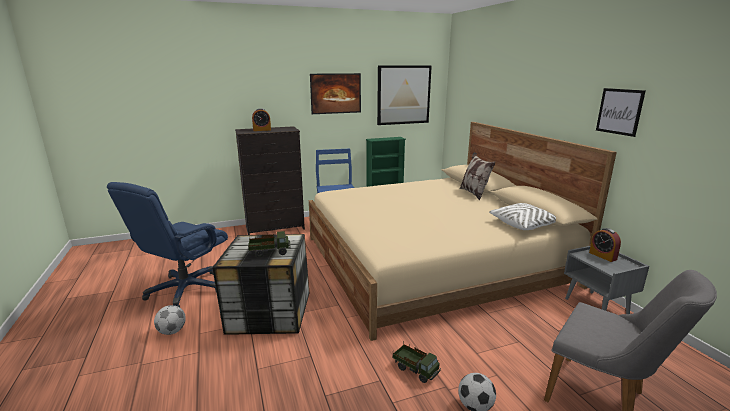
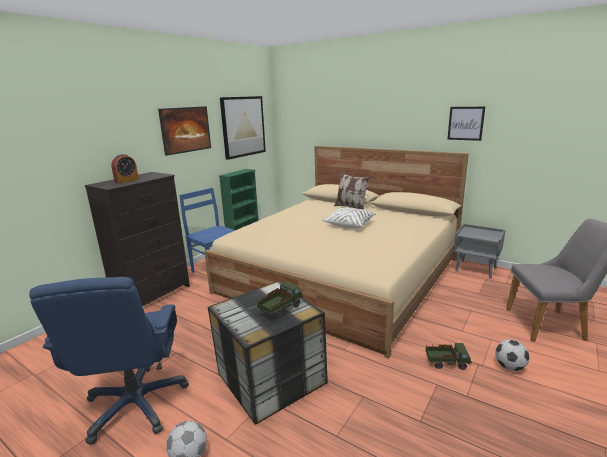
camera: 35 degrees left, 0 degrees up
(523, 224) = (422, 221): white pillow -> white pillow (349, 224)
(602, 256) = (474, 231): alarm clock -> none

